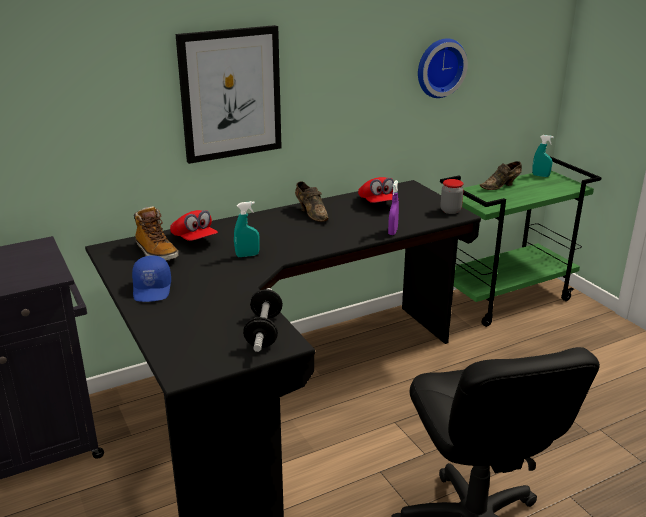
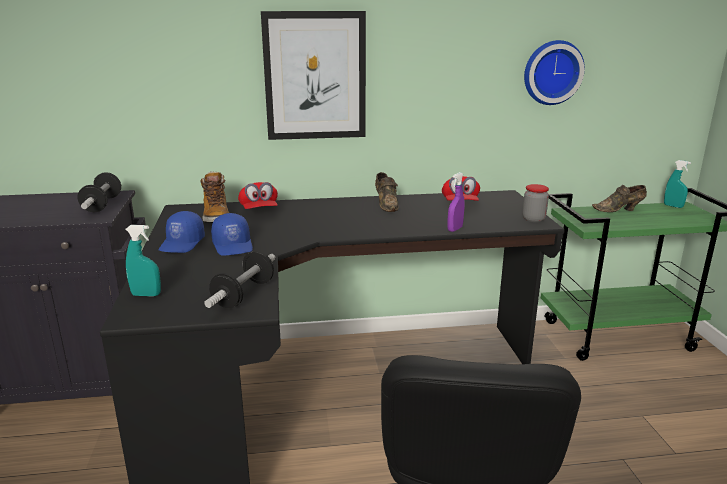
camera: 20 degrees right, 5 degrees down
(38, 260) = (102, 204): none -> dumbbell
(206, 283) = (233, 246): none -> blue cap
(247, 255) = (293, 229): turquoise spray bottle -> turquoise spray bottle (146, 295)

